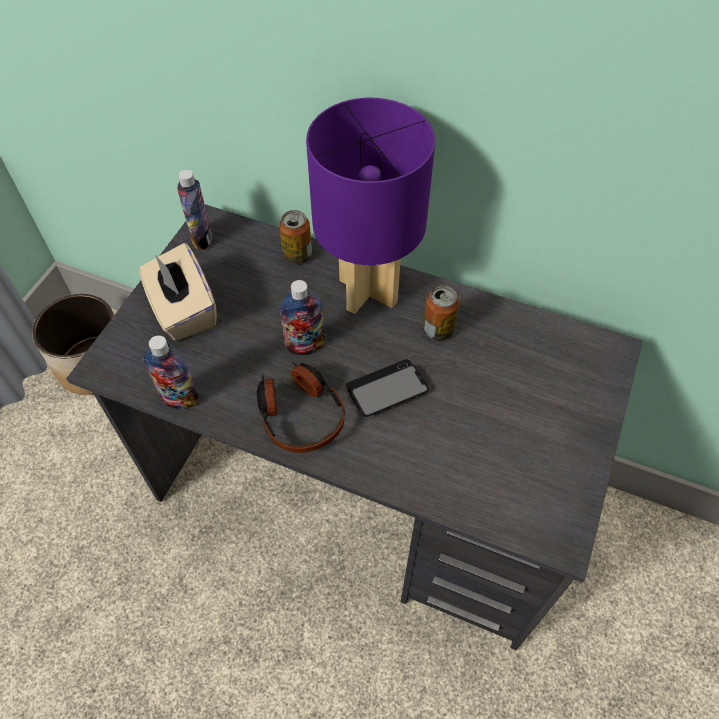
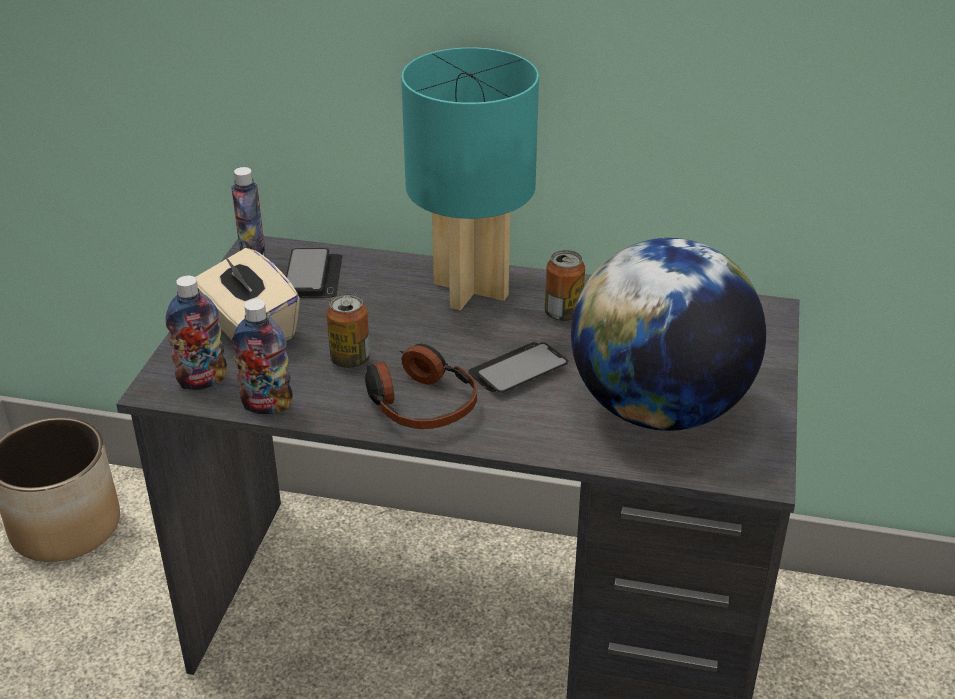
camera: 10 degrees left, 20 degrees down
(246, 258) = (313, 275): none -> phone
(297, 255) = (376, 267): can -> can (350, 360)
(305, 346) = (409, 343): bottle -> bottle (202, 380)
(369, 291) = (472, 289): purple table lamp -> turquoise table lamp
(493, 451) = (659, 409): none -> globe

